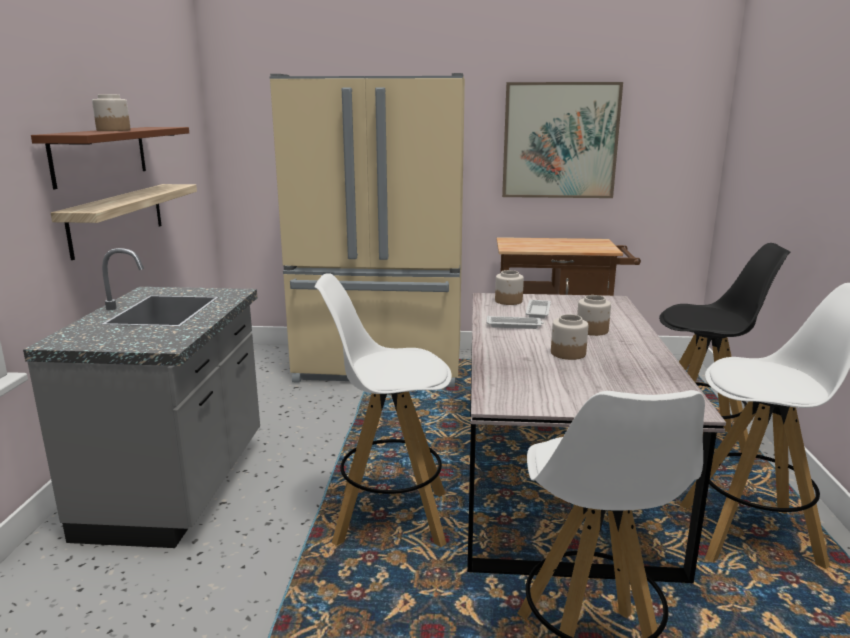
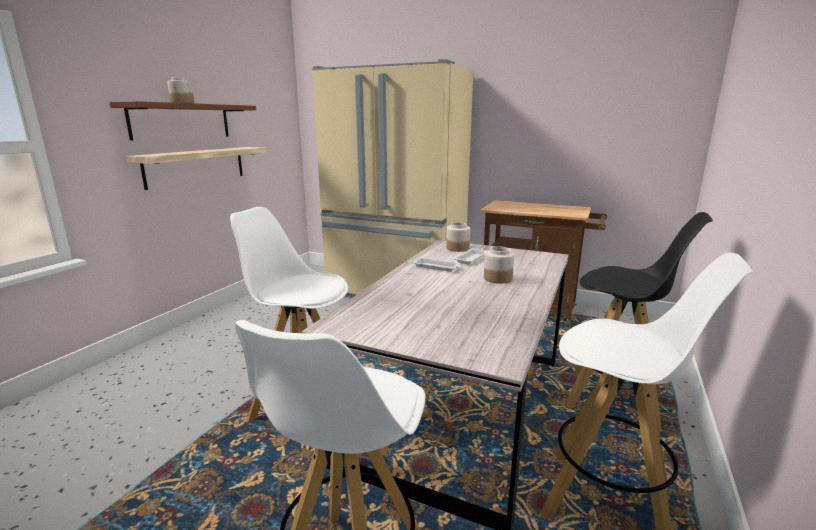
camera: 20 degrees right, 0 degrees up
(179, 487) = (194, 355): grey counter -> none
(560, 141) = (551, 120): picture -> none
(568, 353) = (450, 294): jar -> none

